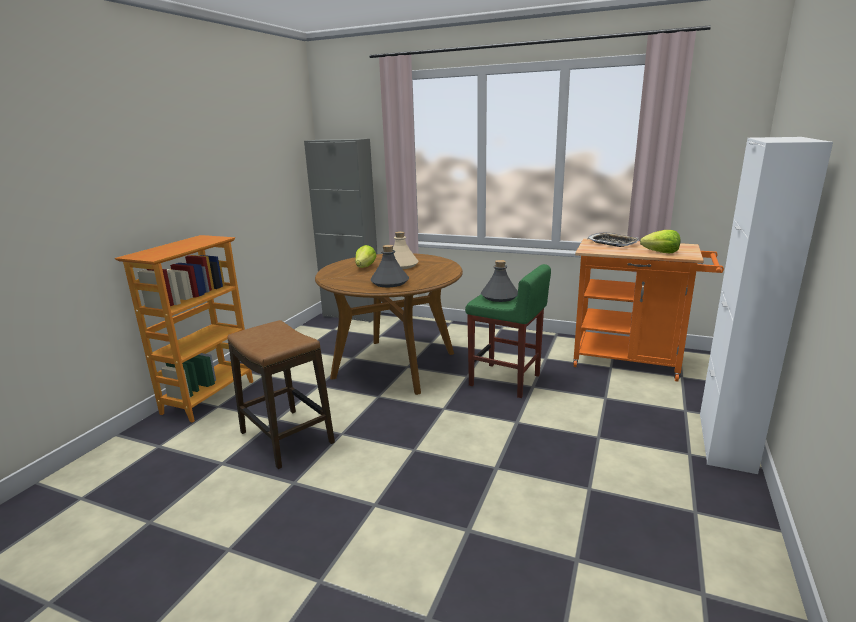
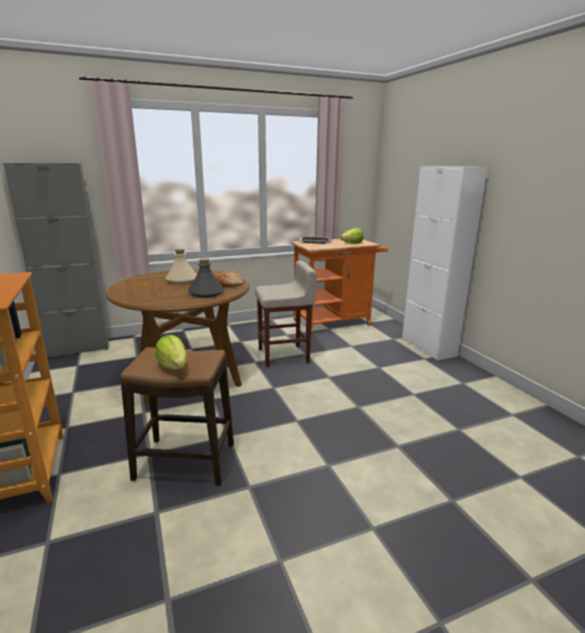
camera: 45 degrees left, 0 degrees up
(365, 267) = (152, 287): lettuce -> lettuce (174, 366)
(431, 277) = (229, 283): none -> bread
(499, 297) = (278, 290): grey bottle -> none
(505, 380) = (284, 356): green stool -> beige stool

